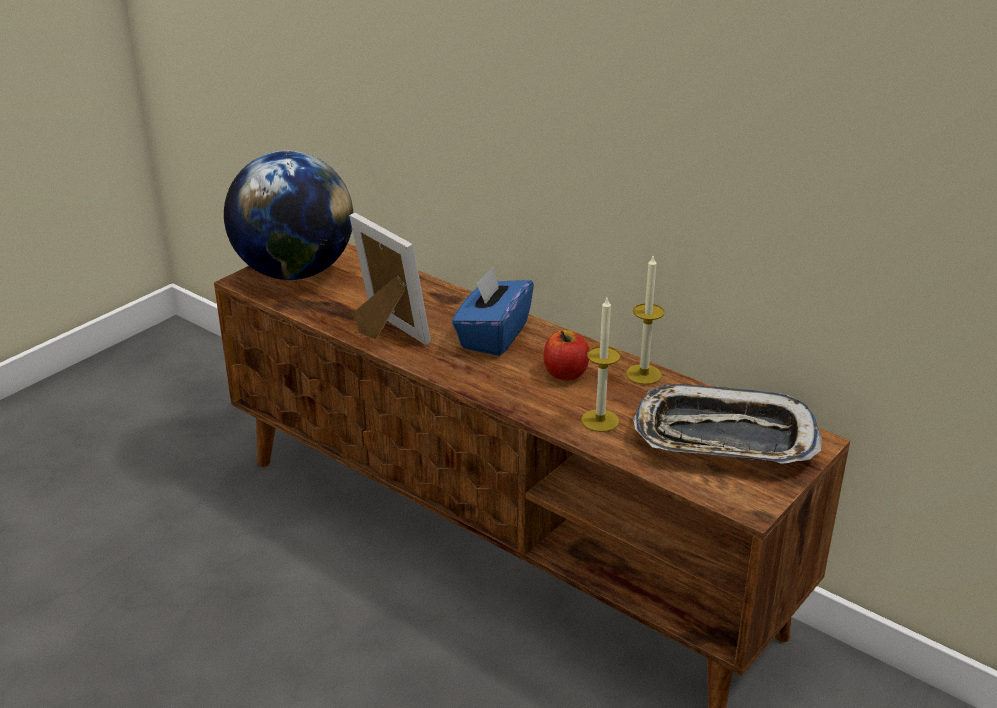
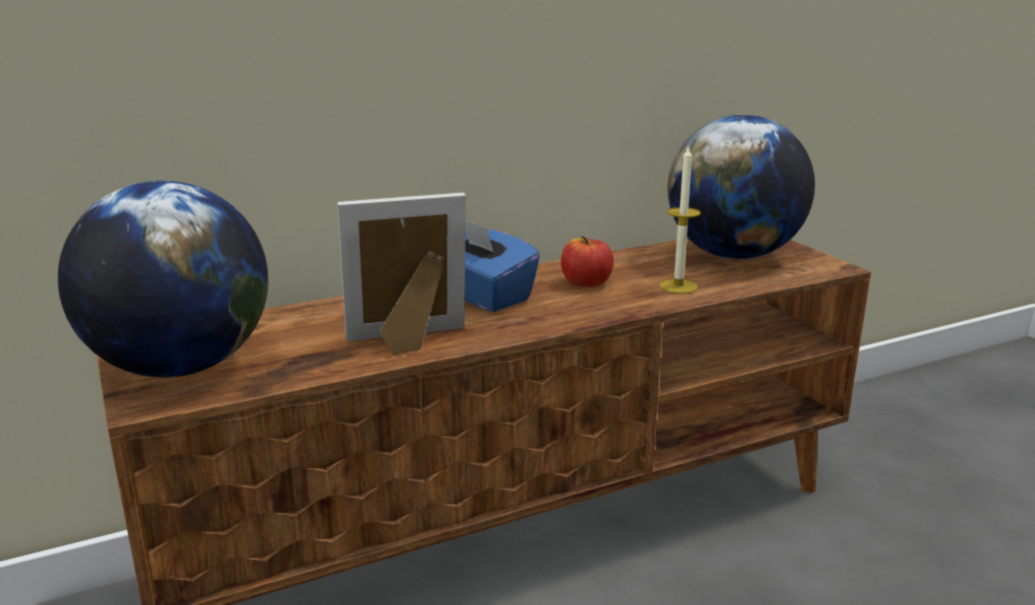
camera: 65 degrees left, 10 degrees down
(643, 374) = (615, 259): candle -> none
(723, 437) = (733, 255): tray -> globe

